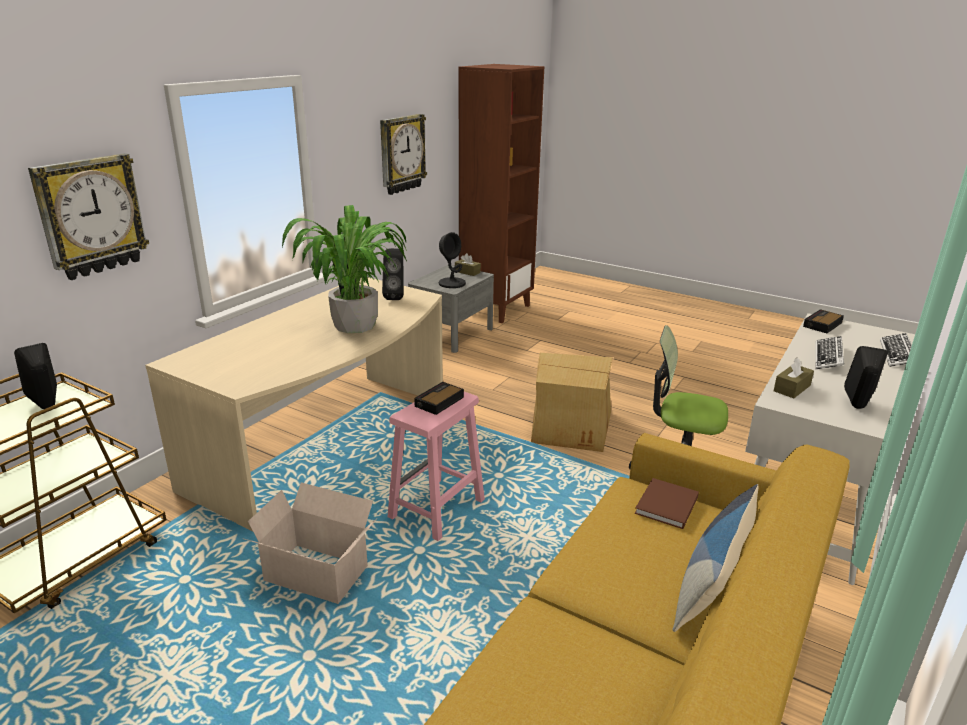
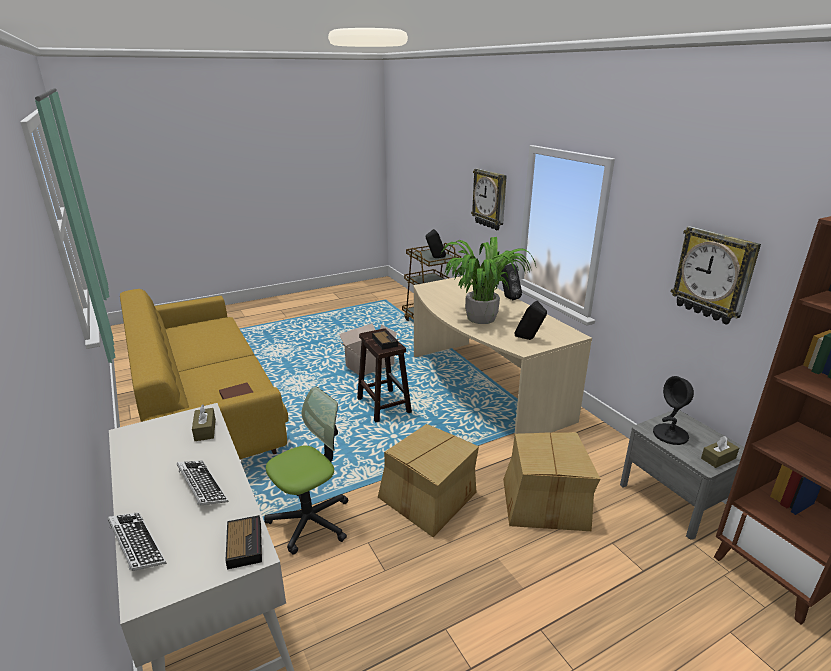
camera: 120 degrees right, 0 degrees up
(436, 510) = (383, 405): pink stool -> brown stool
(512, 376) = (544, 502): none -> cardboard box
(712, 583) = (188, 387): pillow -> none
(857, 408) = (148, 441): black speaker -> black speaker (508, 298)

